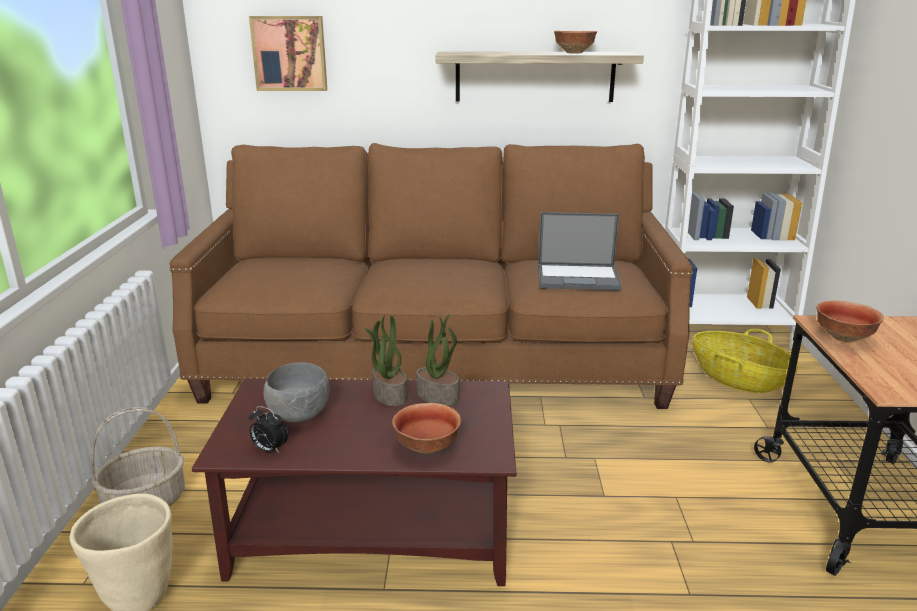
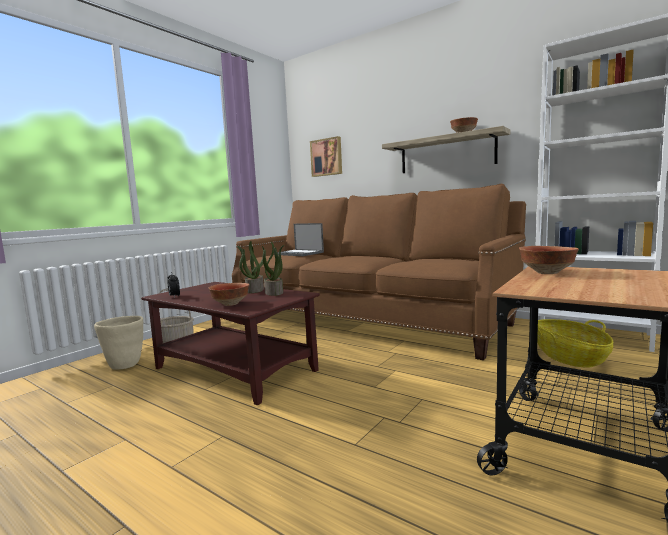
camera: 35 degrees right, 15 degrees down
(301, 415) = (207, 291): grey bowl -> none
(579, 277) = (430, 260): laptop -> laptop (299, 253)

